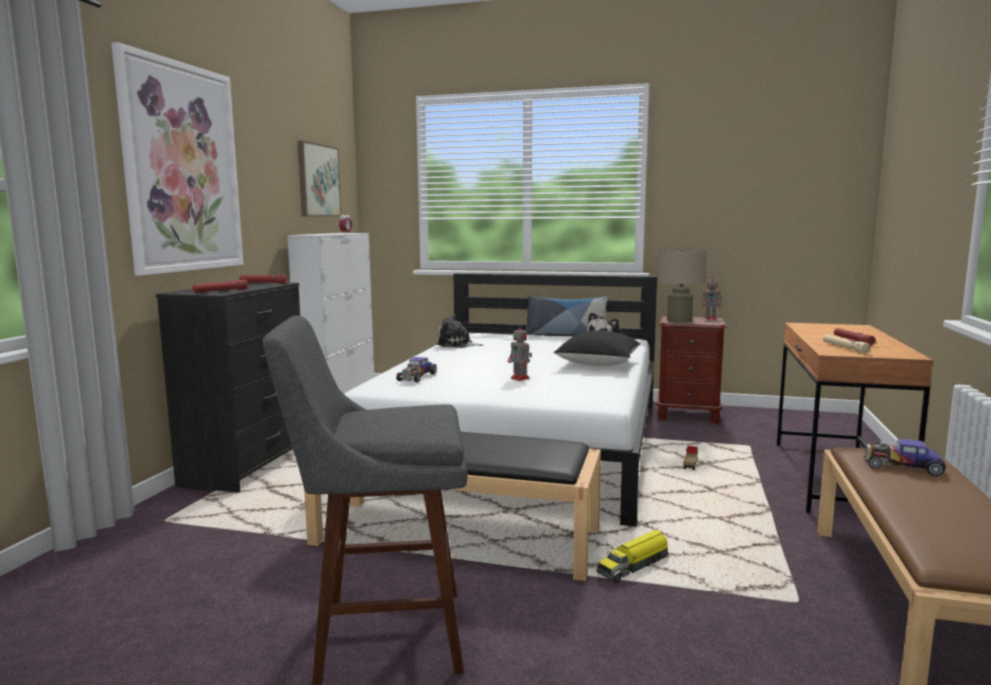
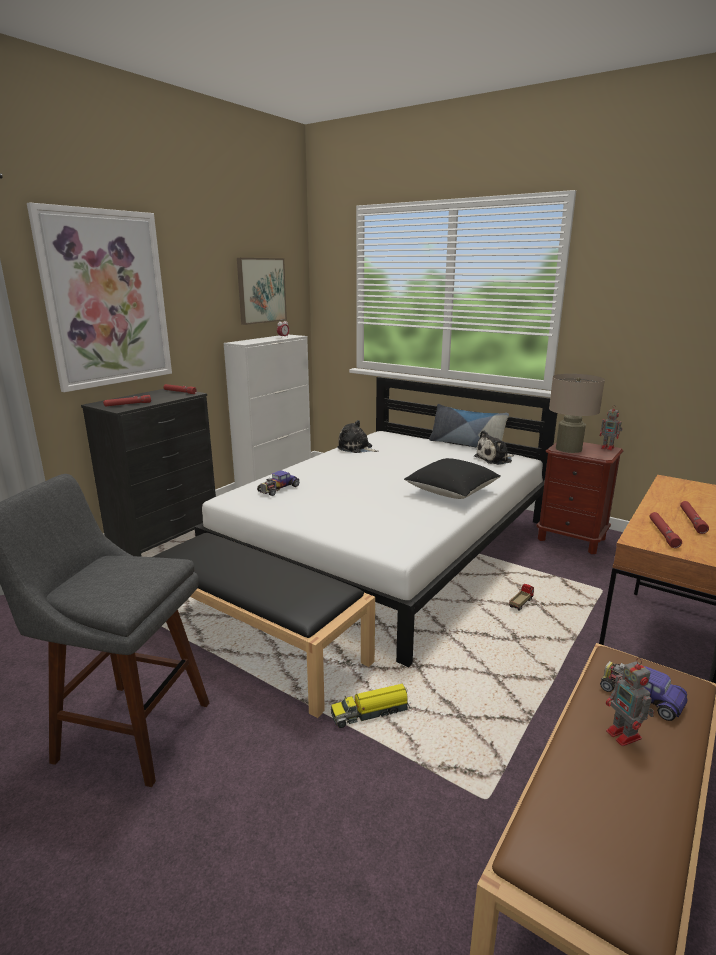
camera: 20 degrees right, 10 degrees up
(520, 378) = (361, 503): toy robot -> toy robot (625, 736)
(844, 348) = (663, 533): beige flashlight -> red flashlight

